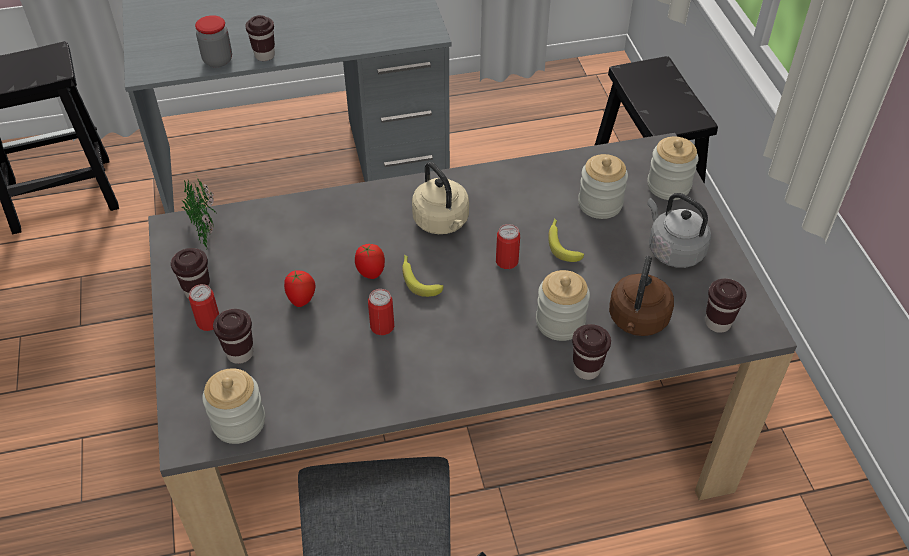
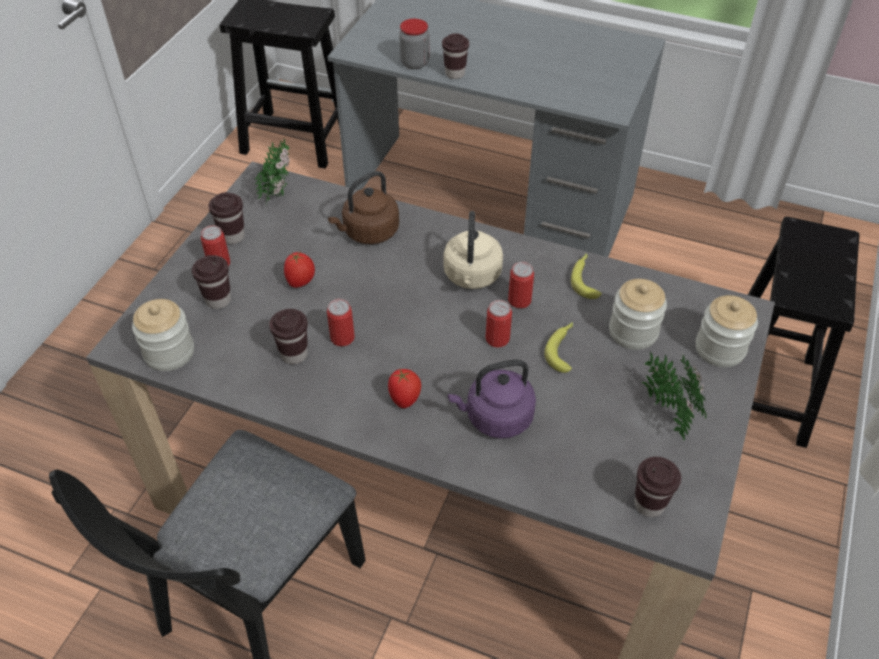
camera: 35 degrees right, 0 degrees up
(370, 272) = (374, 288): tomato -> tomato (405, 399)
(418, 278) = (407, 314): banana -> banana (585, 279)
(496, 222) = (519, 300): none -> can
(560, 322) = (495, 418): jar -> purple kettle
(586, 369) = (480, 473): brown cup -> brown cup (294, 354)
(637, 321) = (569, 457): brown kettle -> brown kettle (368, 232)
(673, 250) = (667, 411): grey kettle -> potted plant

